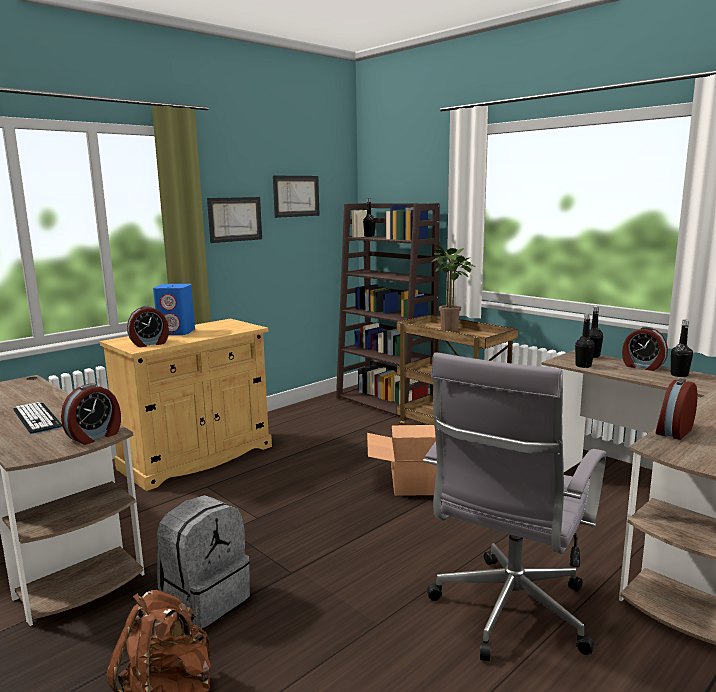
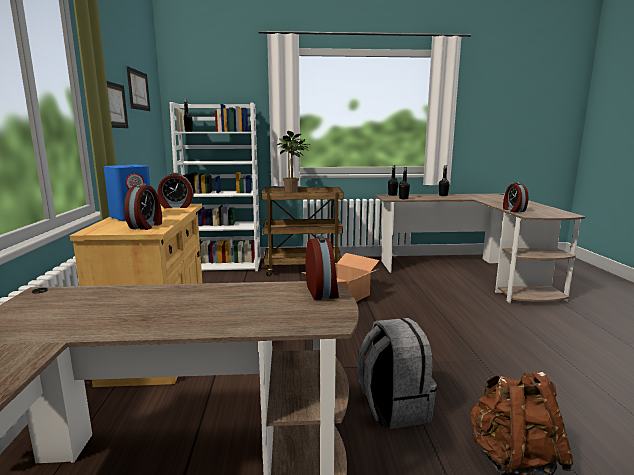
camera: 50 degrees left, 0 degrees up
(37, 418) = (211, 305): keyboard -> none
(386, 402) = (223, 265): brown bookcase -> white bookcase
(509, 614) = (500, 326): grey office chair -> none
(642, 366) = (422, 195): alarm clock -> alarm clock (176, 206)

